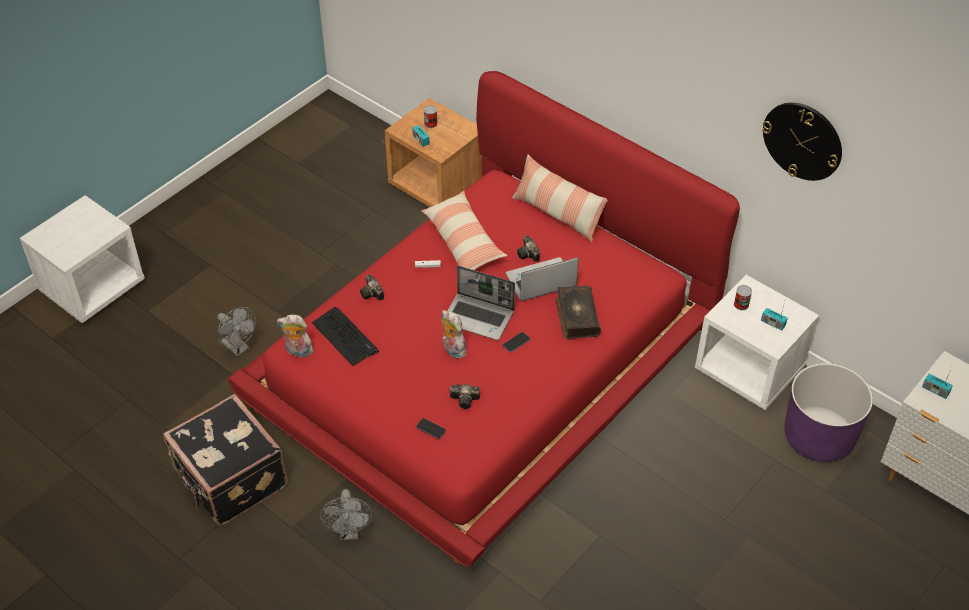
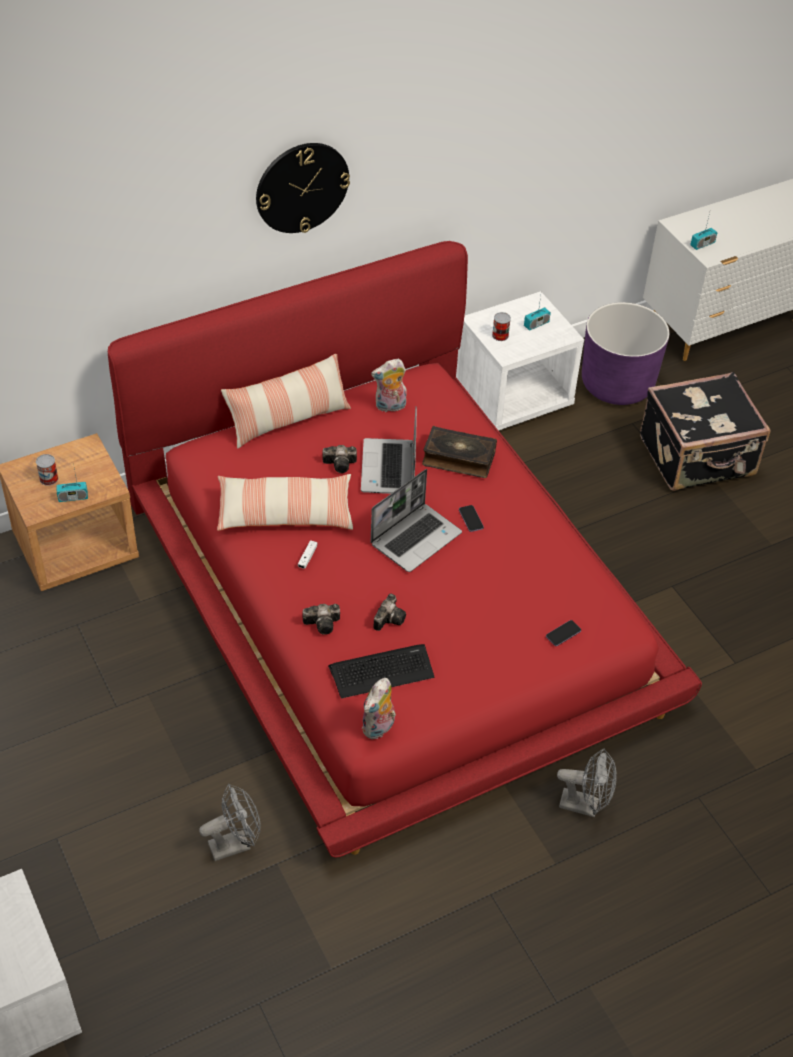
camera: 70 degrees left, 0 degrees up
(229, 480) = (456, 912): black suitcase -> black suitcase (698, 458)
(452, 349) = (453, 577): plush toy -> plush toy (390, 407)
(466, 400) = (535, 589): camera -> camera (389, 618)
(802, 141) = (497, 127): wall clock -> wall clock (302, 187)

